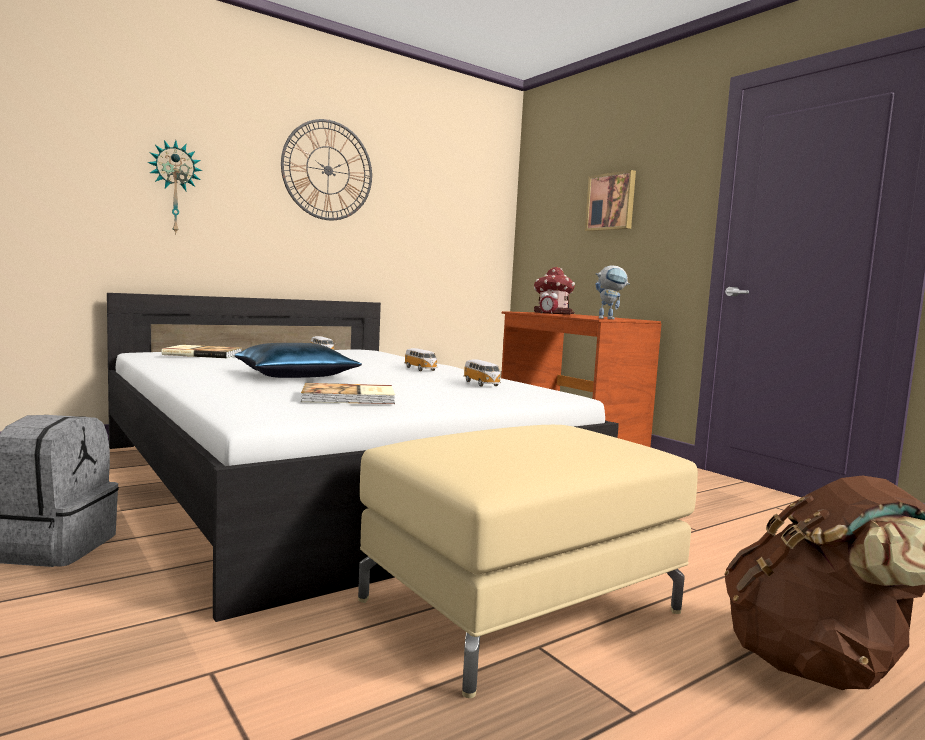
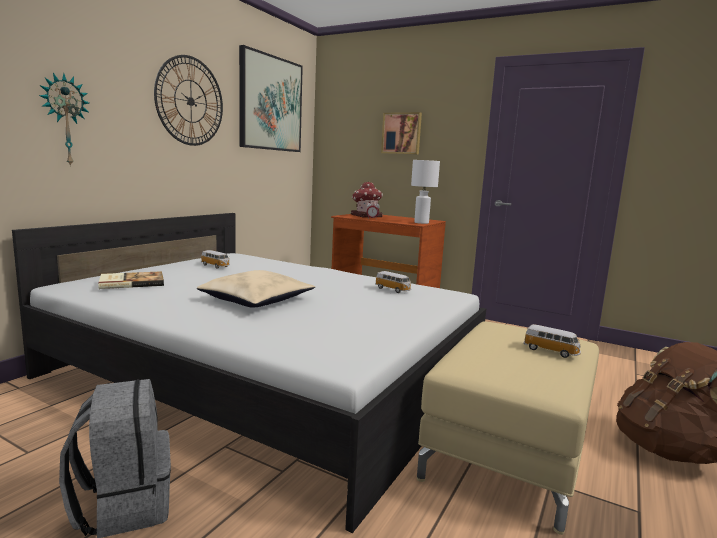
camera: 25 degrees left, 5 degrees up
(295, 375) = (257, 300): blue pillow -> beige pillow
(349, 397) = (354, 324): book -> none
(421, 369) = (319, 276): toy car -> toy car (551, 351)
(445, 174) = (270, 103): none -> picture
(609, 319) = (421, 223): toy robot -> white table lamp

